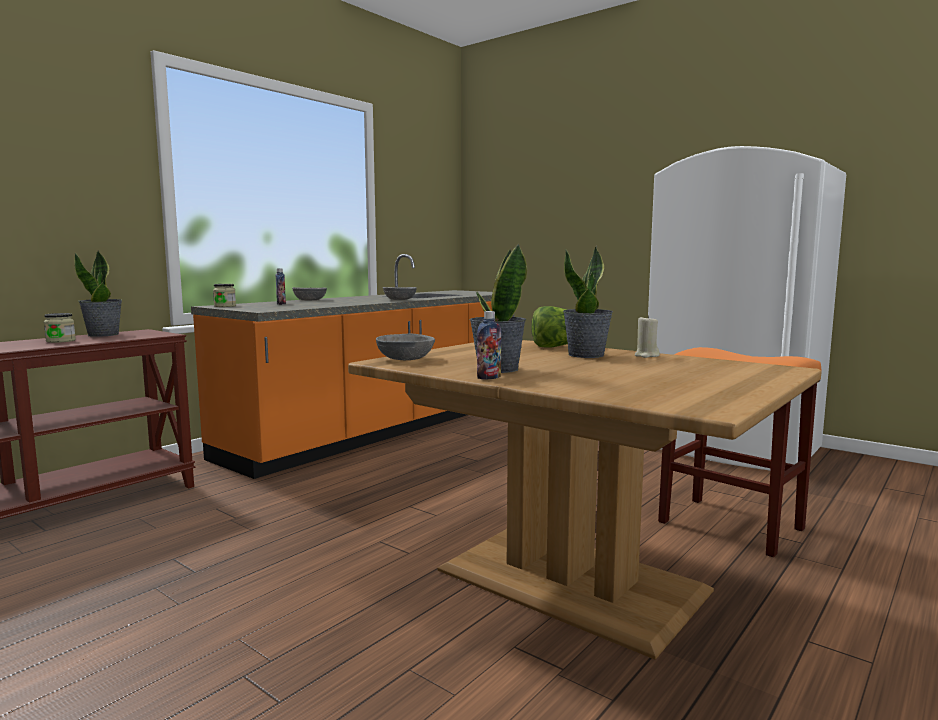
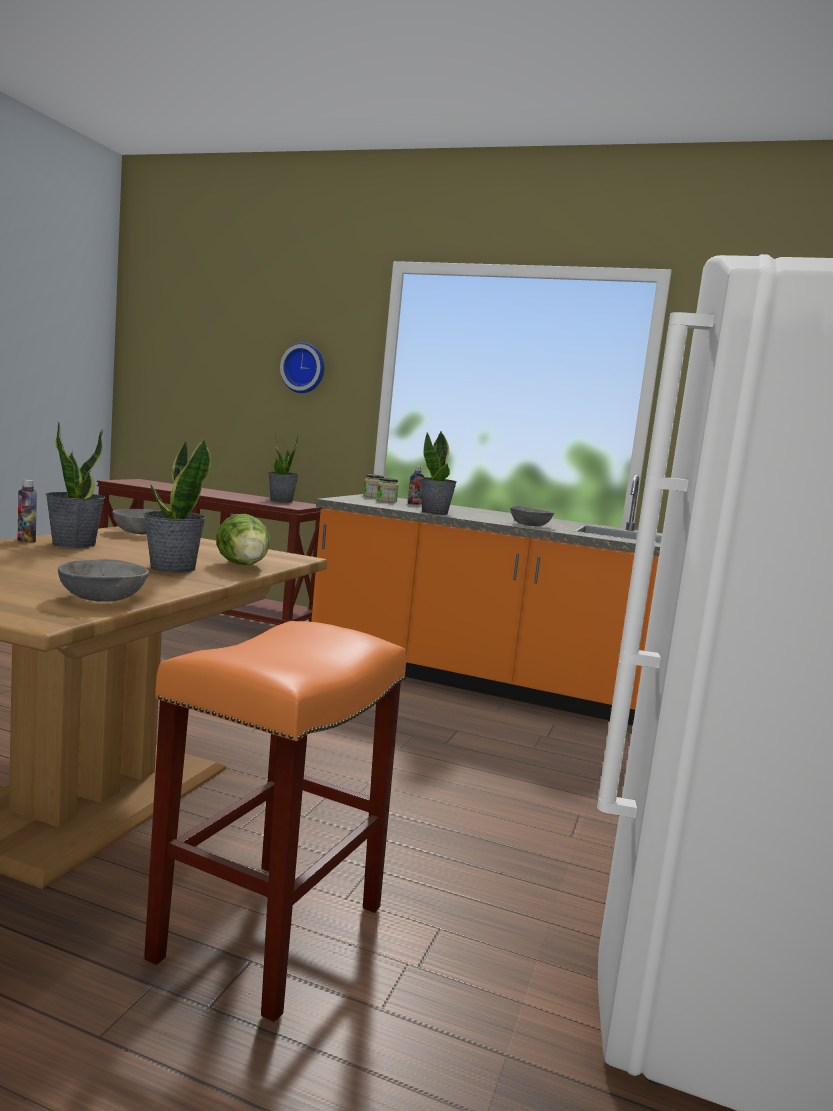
camera: 70 degrees right, 0 degrees up
(51, 166) = (304, 368): none -> wall clock
(61, 341) = (241, 497): jar -> jar (386, 501)
(309, 300) = (473, 509): grey bowl -> grey bowl (101, 598)
(343, 304) = (435, 512): none -> potted plant
(646, 356) = (169, 584): beige candle -> none

